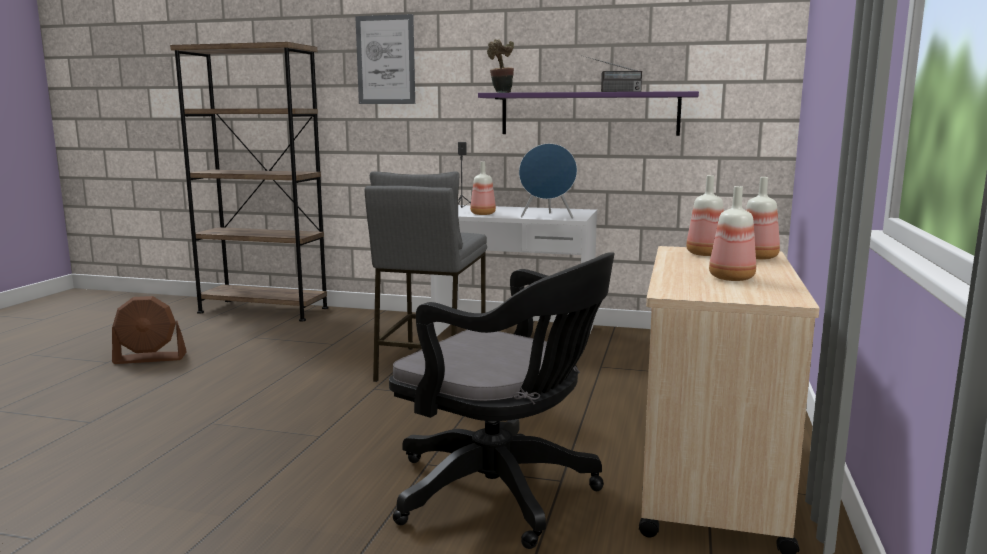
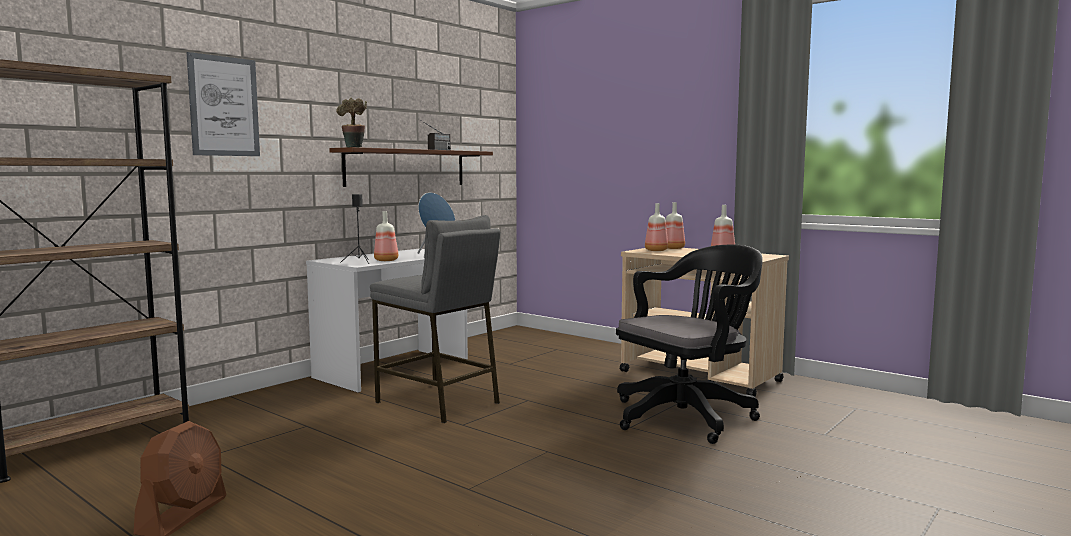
camera: 65 degrees left, 5 degrees down
(589, 114) = (406, 168): purple shelf -> brown shelf

